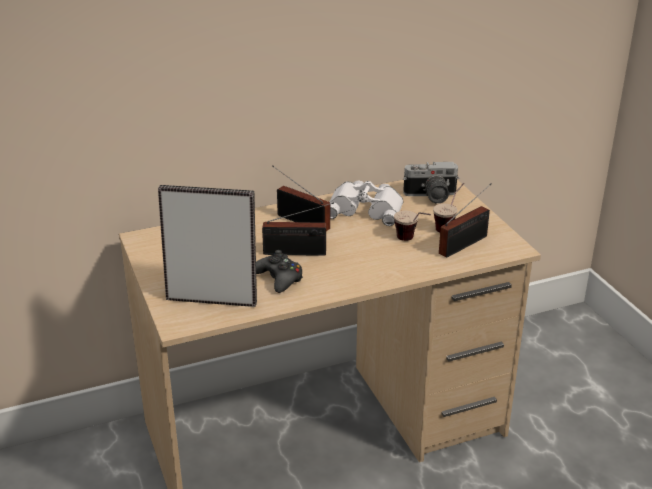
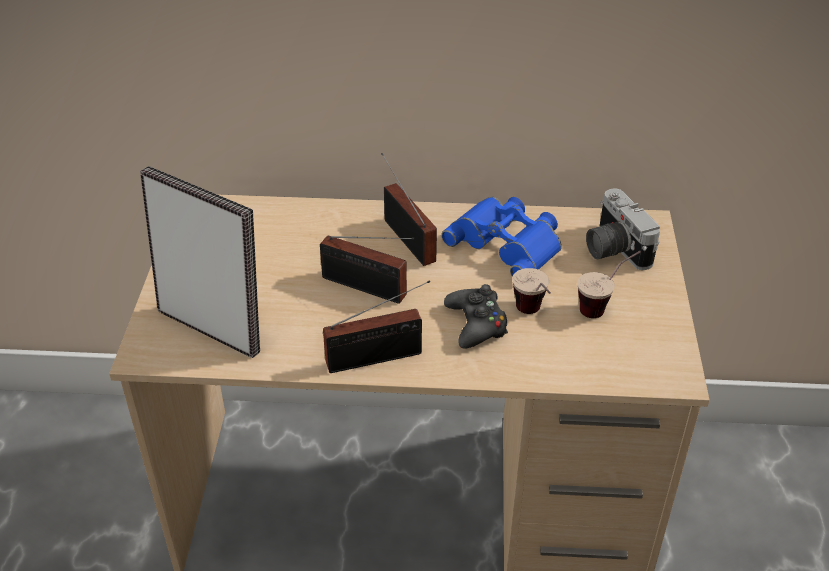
camera: 25 degrees right, 10 degrees up
(278, 278) = (314, 322): black game controller -> black game controller (476, 324)
(366, 208) = (508, 242): white binoculars -> blue binoculars
(430, 197) = (612, 249): camera -> camera turned 45 degrees clockwise
(466, 244) = (607, 345): radio -> radio (379, 358)

